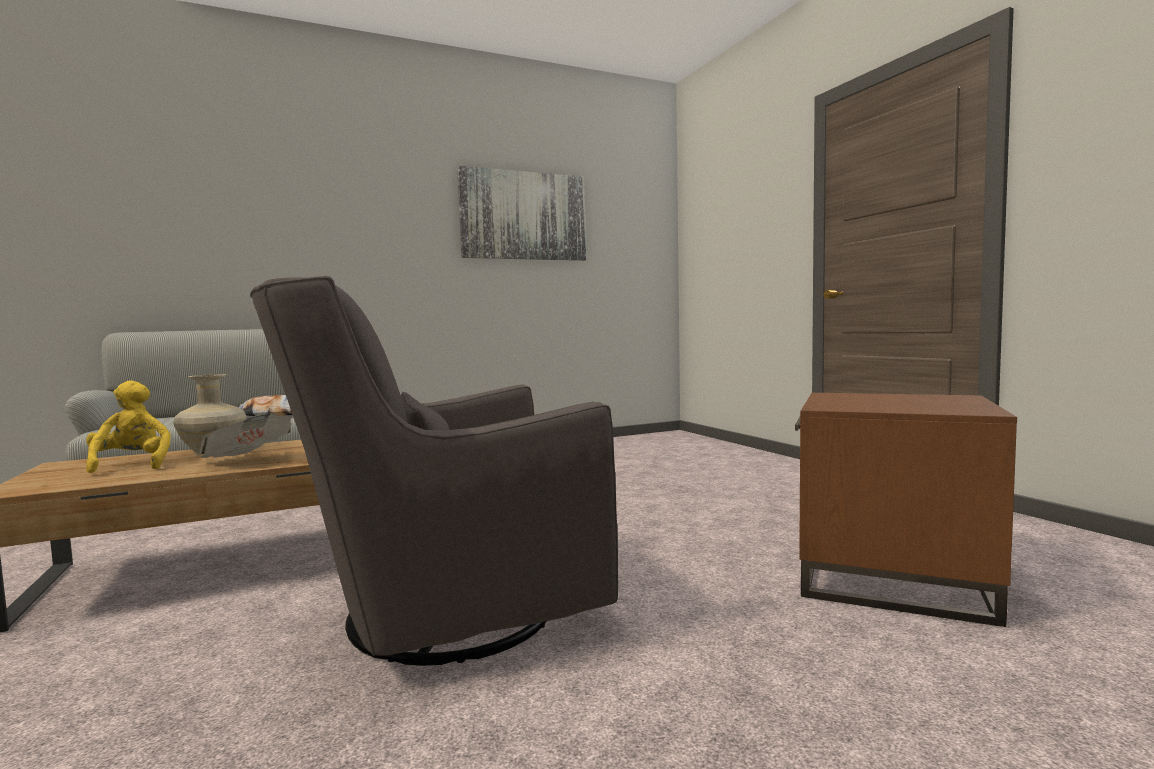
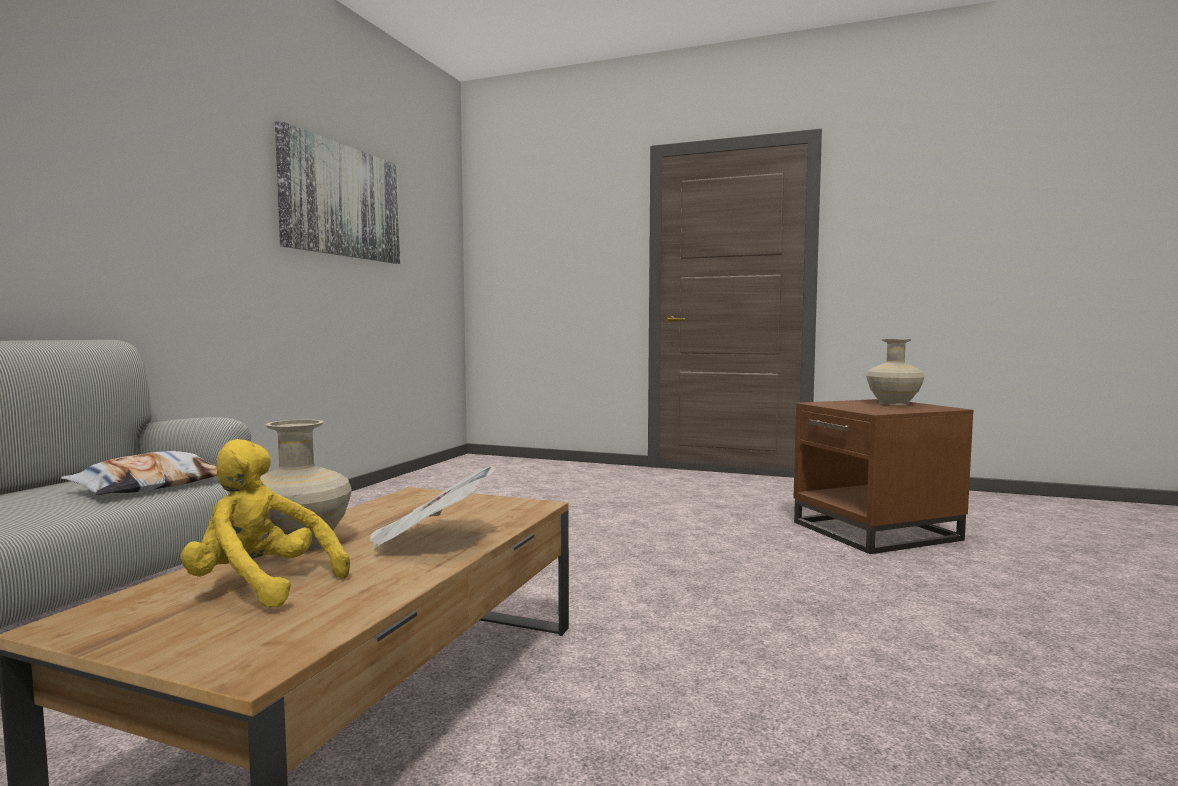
camera: 45 degrees left, 0 degrees up
(442, 613) = (733, 646): grey armchair -> none
(936, 401) = (893, 403): none -> beige vase

